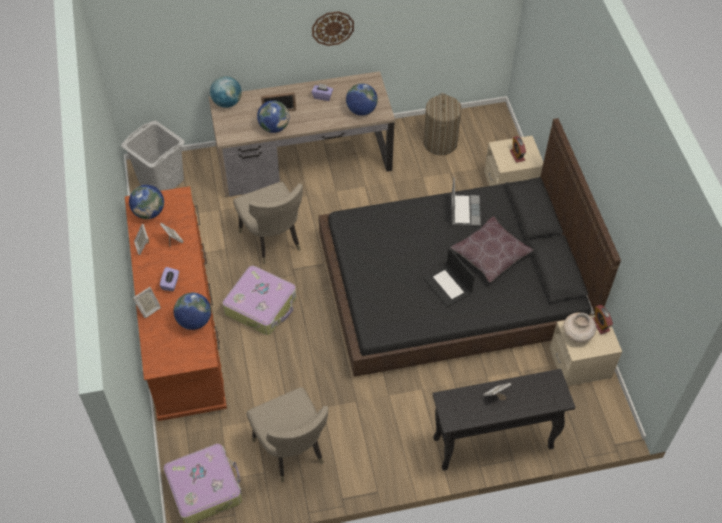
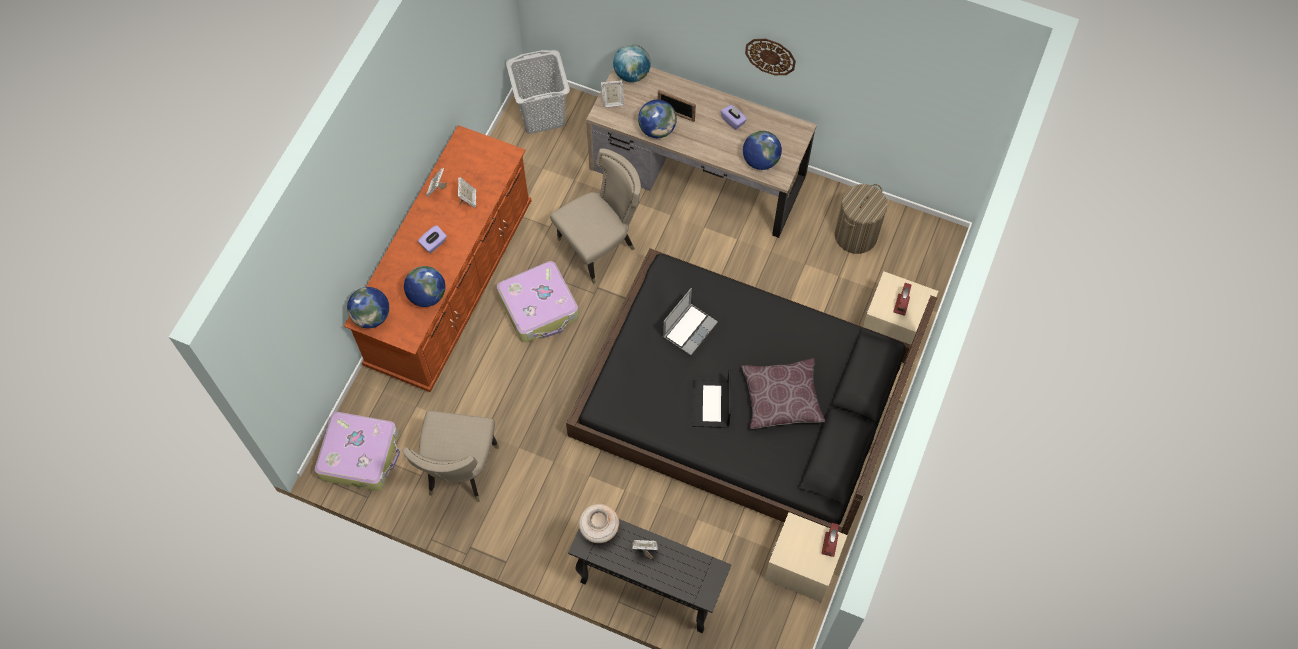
camera: 35 degrees right, 10 degrees up
(148, 309) = (396, 258): picture frame -> picture frame (612, 101)
(149, 212) = (467, 156): globe -> globe (372, 316)
(273, 241) = (600, 245): beige chair -> beige chair turned 135 degrees counterclockwise
(464, 210) = (794, 333): laptop -> laptop (689, 329)
(577, 334) = (797, 538): beige vase -> beige vase (599, 528)

